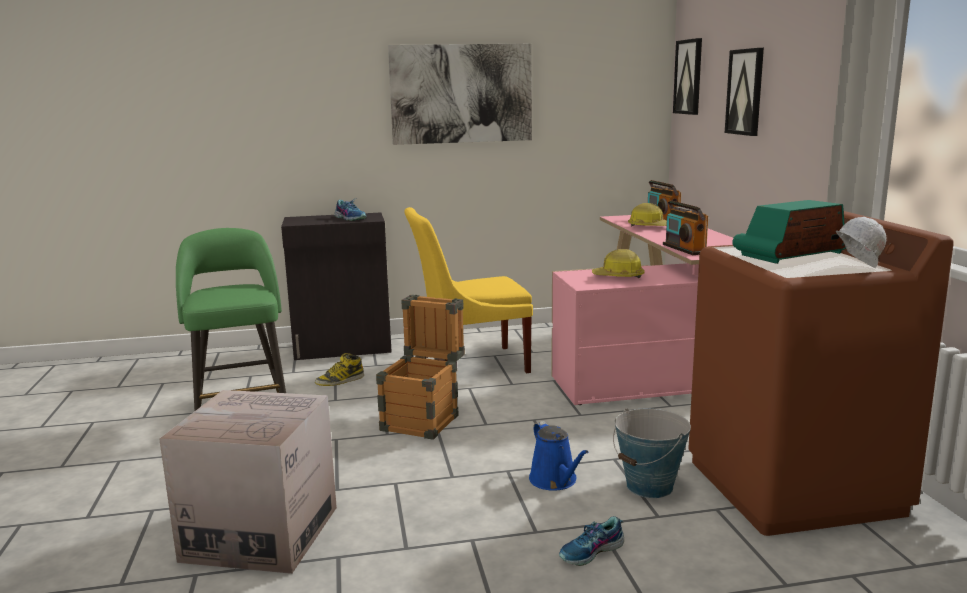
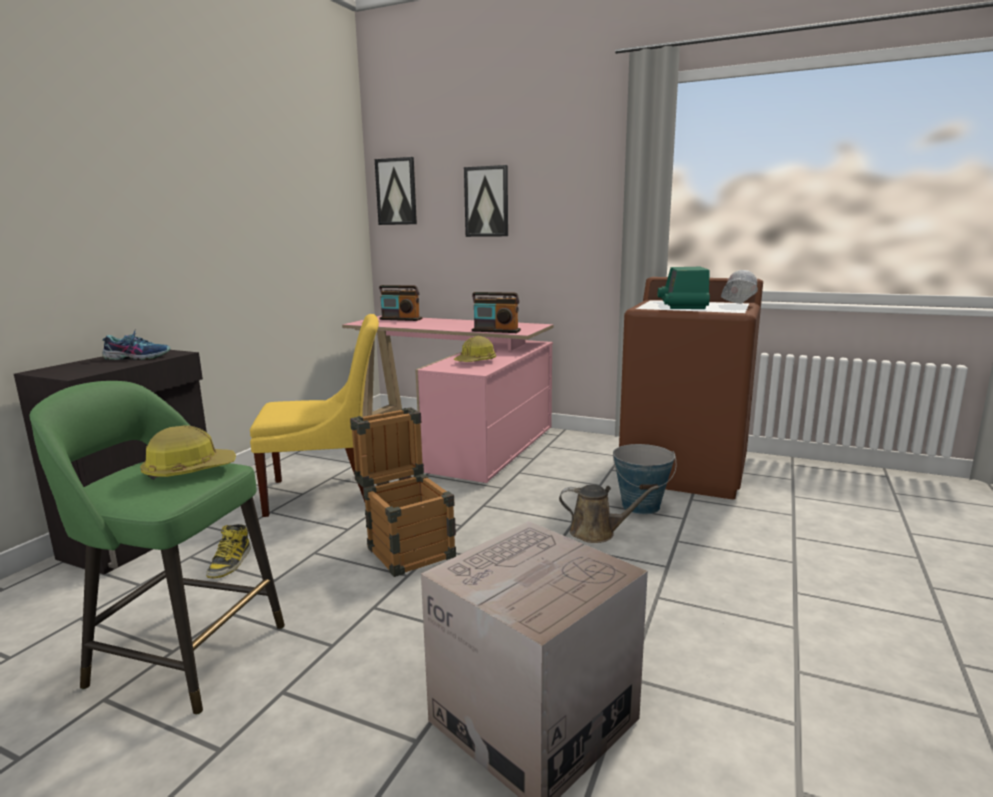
camera: 55 degrees left, 0 degrees up
(461, 94) = (212, 197): picture -> none
(469, 365) = (328, 493): yellow chair -> yellow chair turned 120 degrees counterclockwise
(555, 481) = (597, 533): blue watering can -> brown watering can
(592, 552) = (714, 556): shoe -> none
(649, 227) = (412, 324): hard hat -> hard hat (189, 470)

